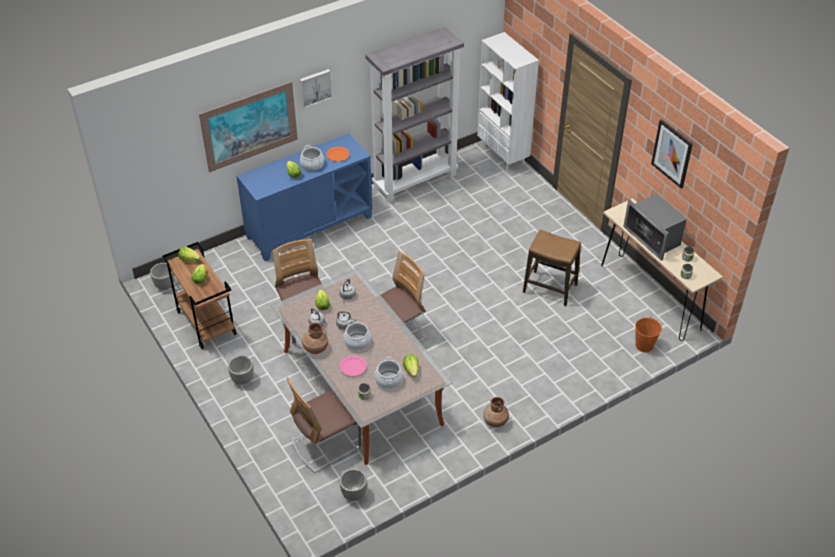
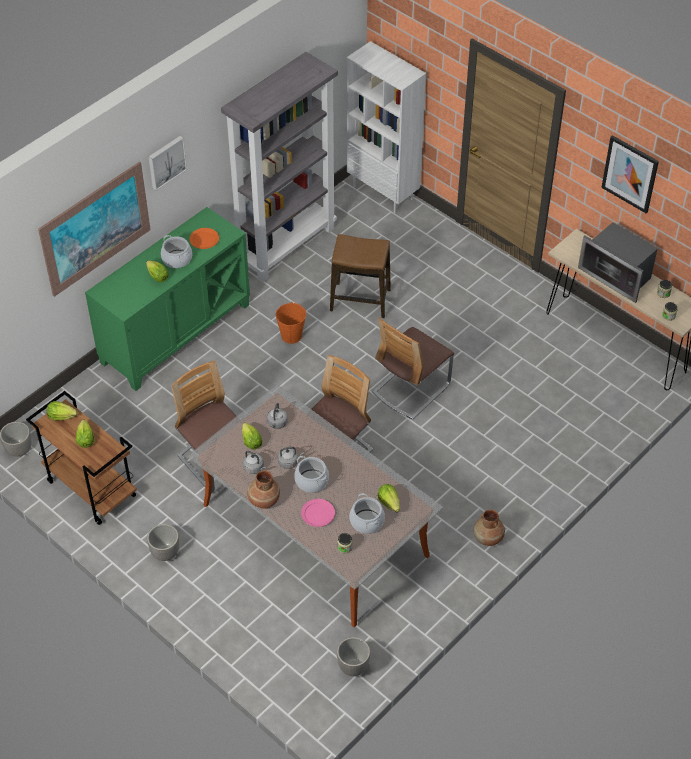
camera: 15 degrees left, 5 degrees up
(309, 226) = (175, 333): blue cabinet -> green cabinet
(325, 444) = (297, 613): chair -> chair (411, 389)
(550, 288) = (496, 355): stool -> stool (360, 300)
(644, 345) = (627, 405): orange bucket -> orange bucket (291, 335)

